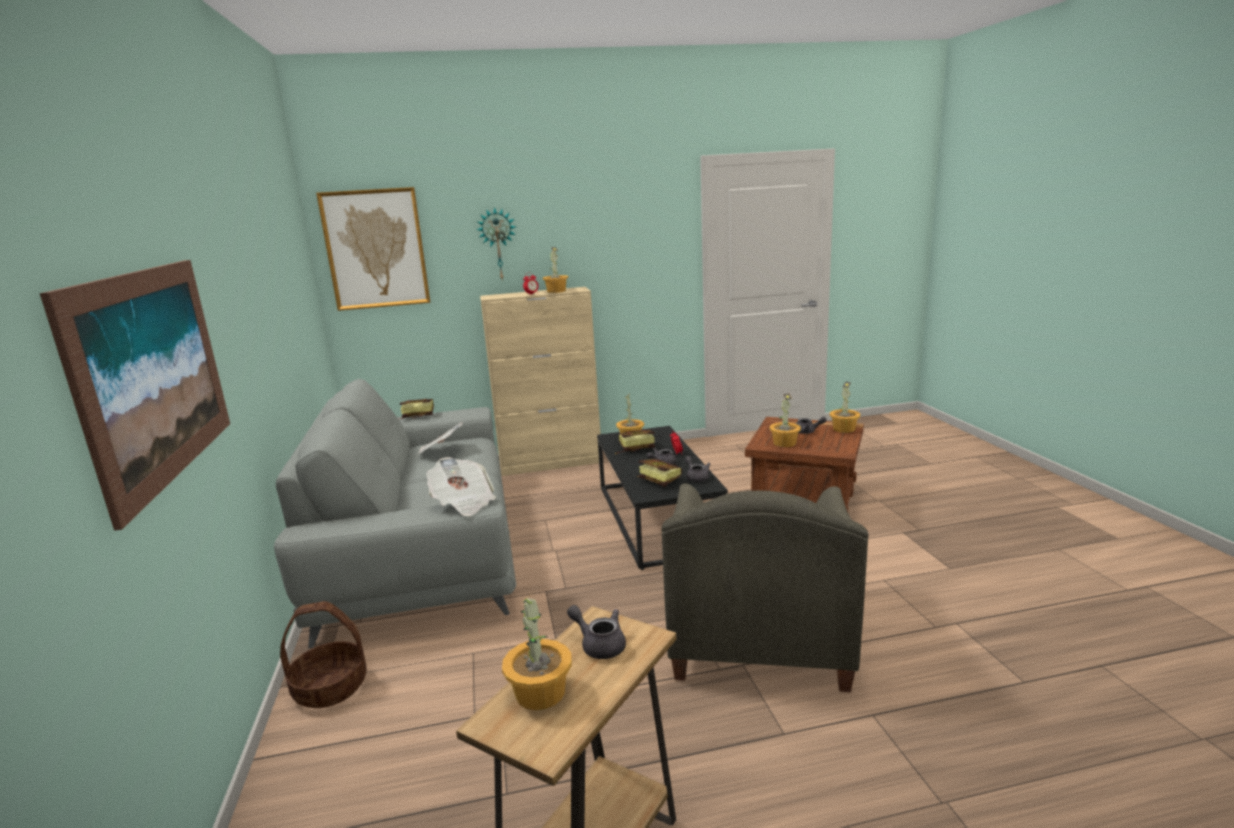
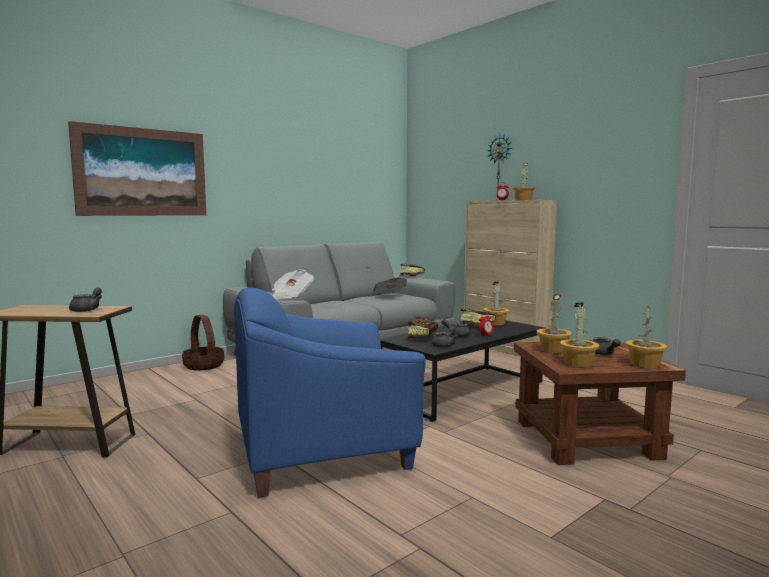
camera: 60 degrees right, 10 degrees down
(376, 249) = (433, 165): picture -> none
(541, 693) = (45, 308): potted plant -> potted plant (578, 363)
(758, 633) = (323, 451): grey armchair -> blue armchair

